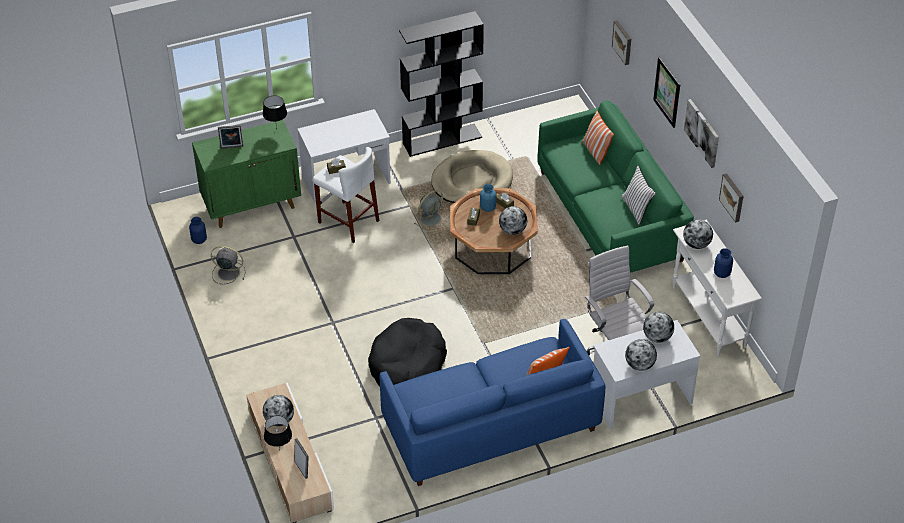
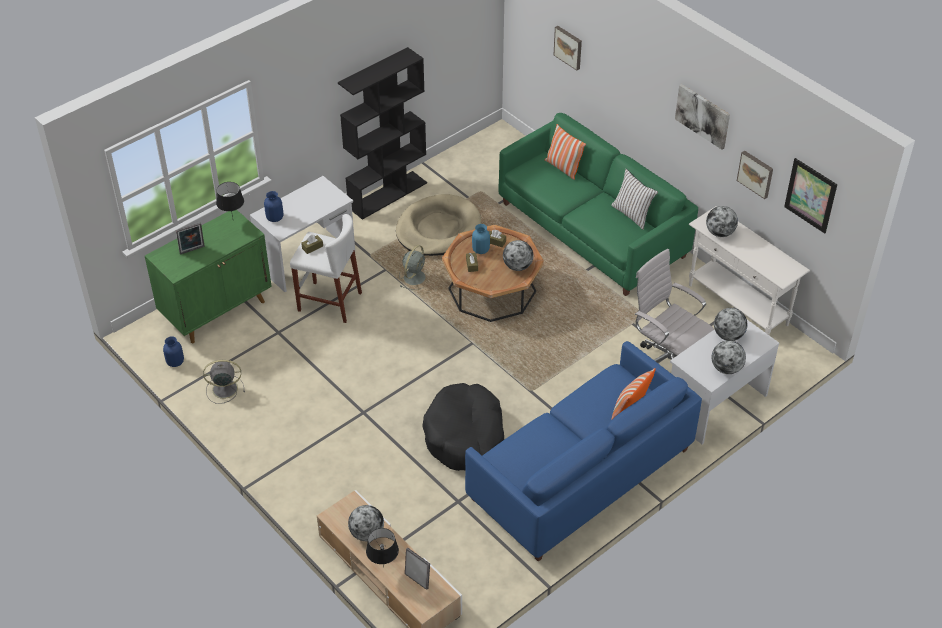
camera: 20 degrees left, 0 degrees up
(667, 92) = (643, 85): picture -> picture (810, 195)
(722, 273) = (759, 255): blue vase -> blue vase (275, 217)

